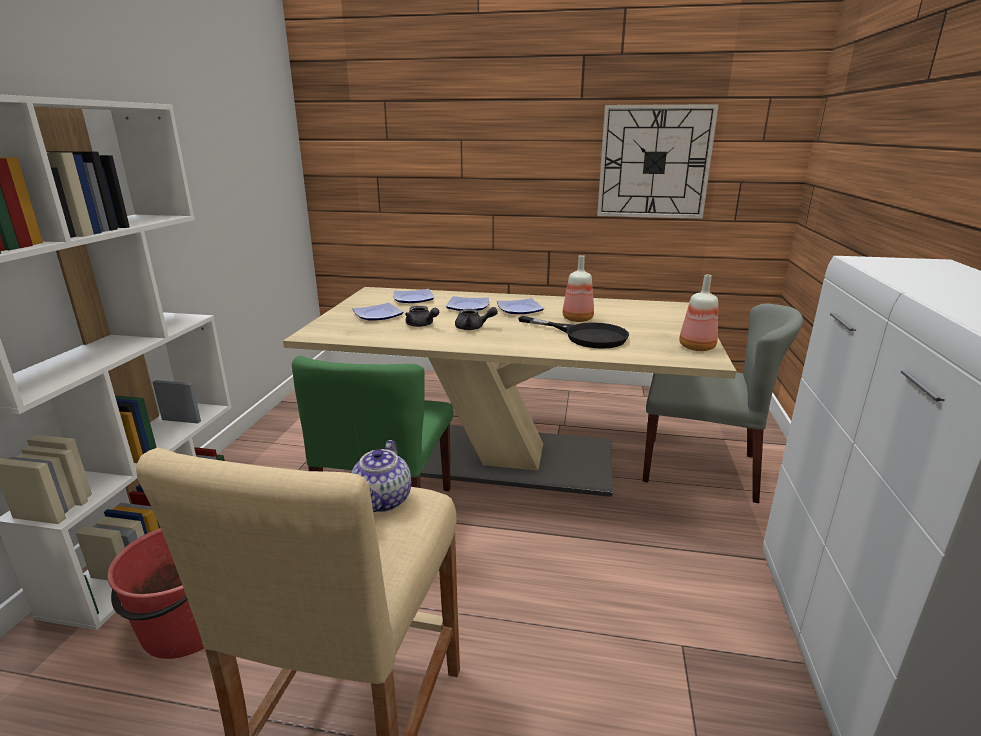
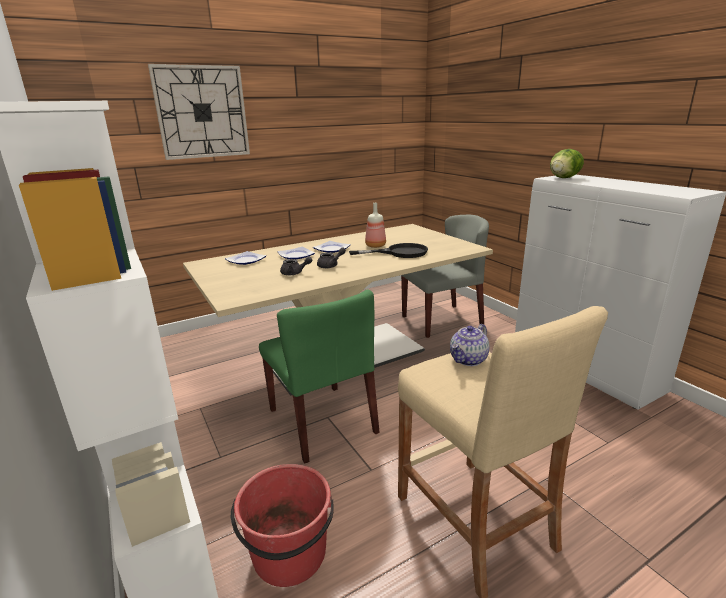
camera: 40 degrees left, 0 degrees up
(377, 315) = (247, 276): plate -> none
(383, 501) = (468, 360): teapot -> teapot turned 75 degrees clockwise
(654, 162) = (348, 139): wall clock -> wall clock (202, 112)
(697, 348) = (458, 244): bottle -> none
(892, 264) = (563, 178): none -> lettuce

